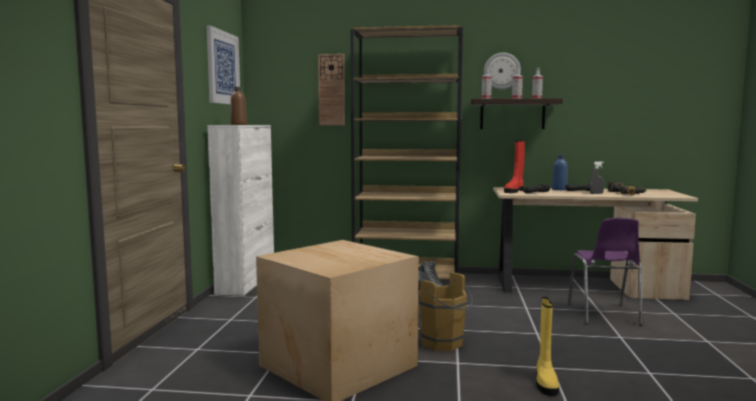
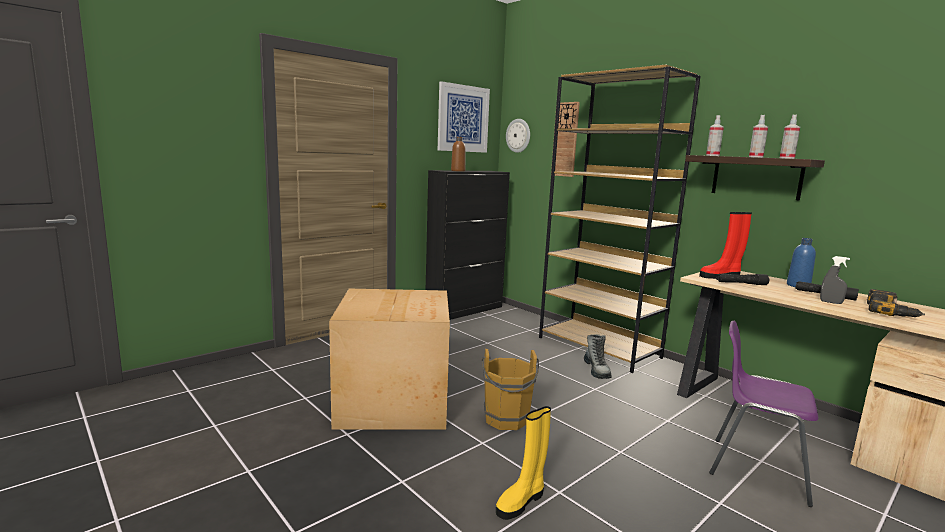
camera: 40 degrees right, 5 degrees up
(247, 281) = (465, 310): white cabinet -> black cabinet
(502, 71) = (749, 119): wall clock -> wall clock (518, 135)
(603, 315) = (755, 468): purple chair -> purple chair turned 75 degrees clockwise

